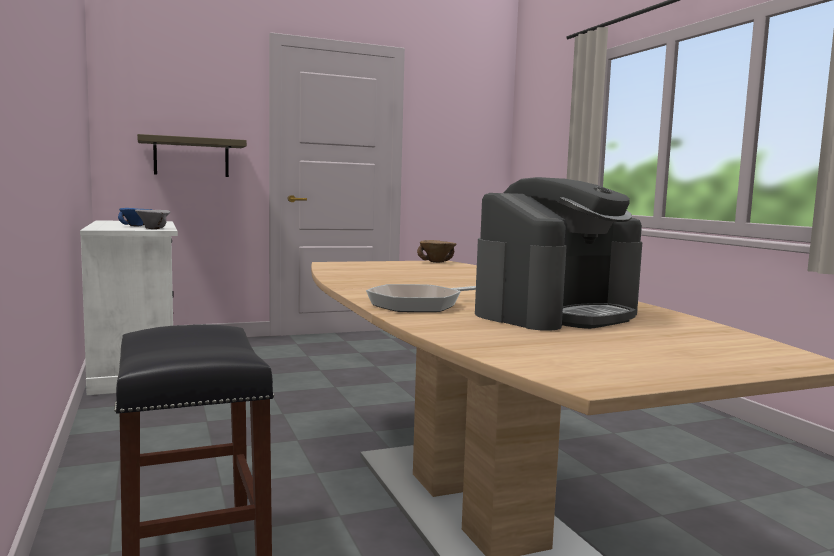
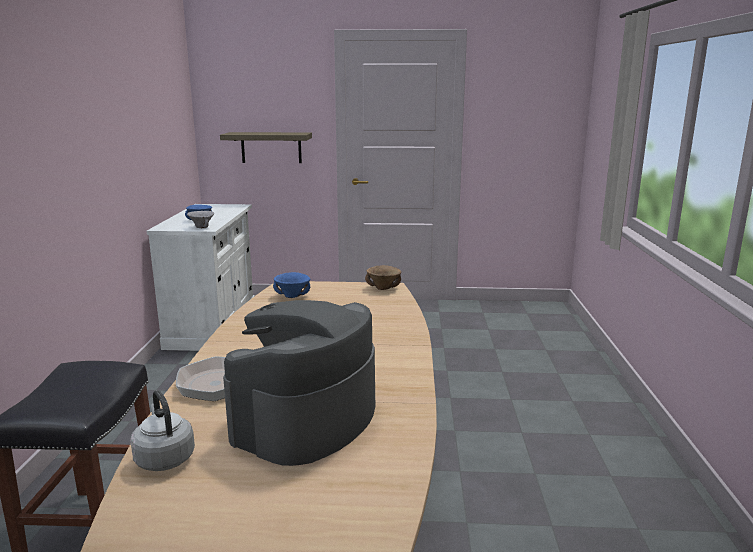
camera: 25 degrees right, 10 degrees up
(355, 267) = (291, 296): none -> blue bowl
(477, 337) = (164, 458): none -> grey kettle
(556, 313) = (305, 420): coffee machine -> coffee machine turned 135 degrees clockwise

